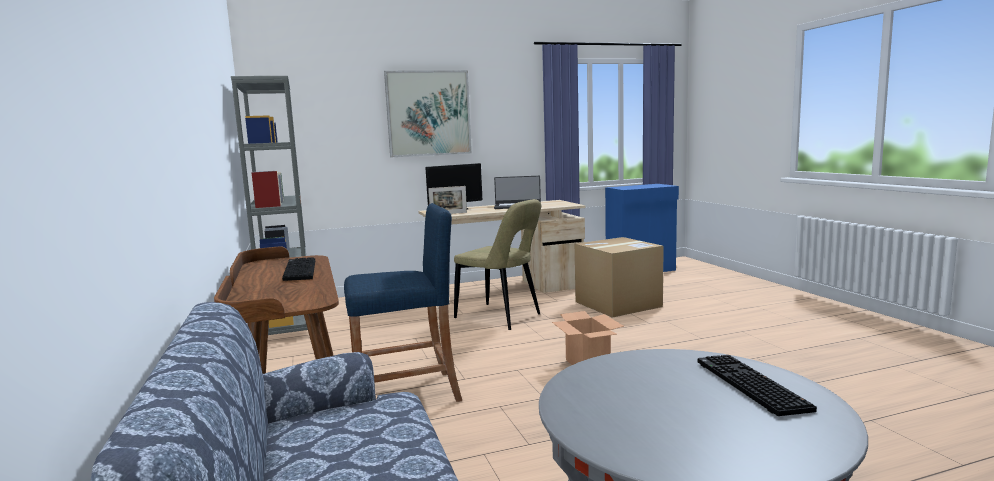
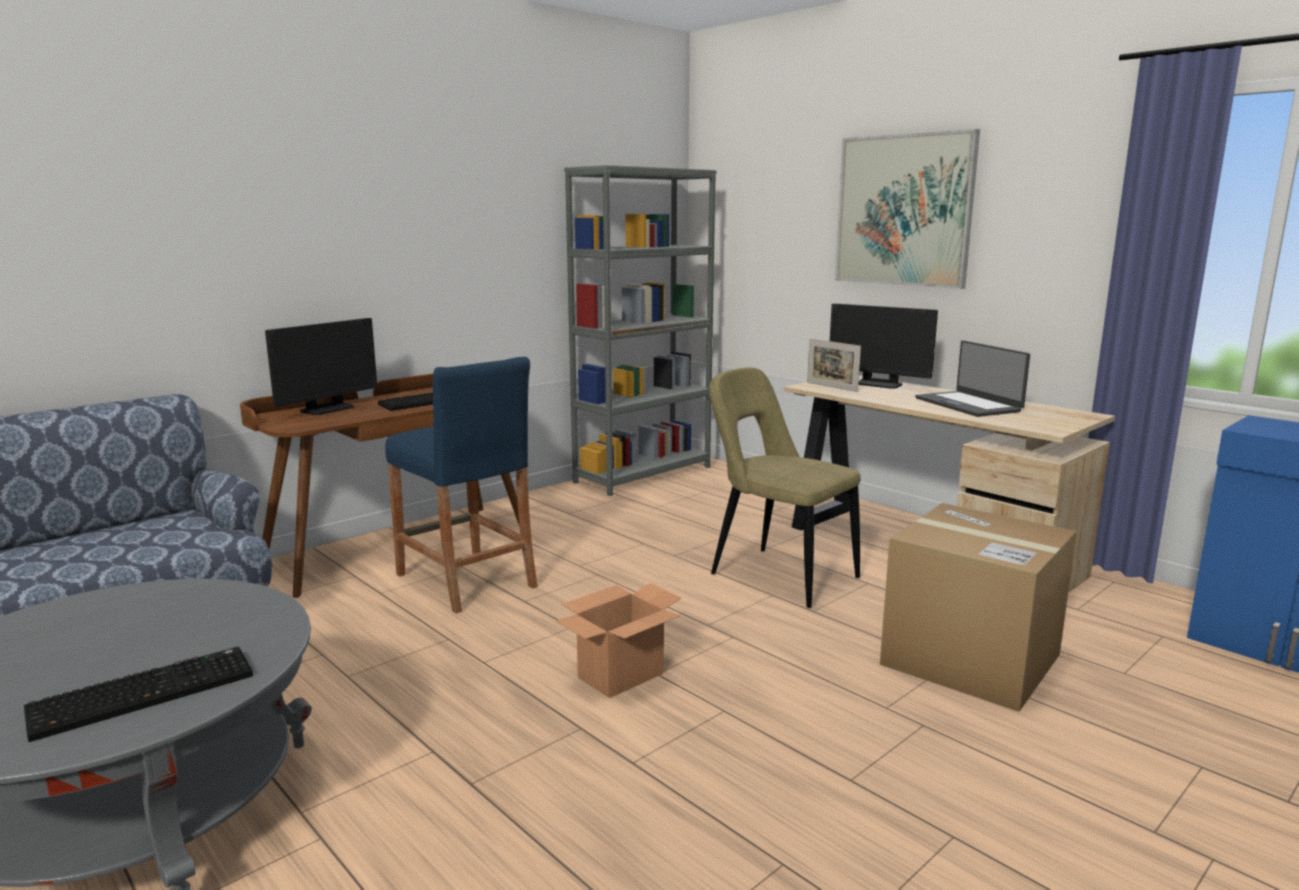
camera: 65 degrees right, 5 degrees up
(259, 294) = (327, 409): none -> monitor
(501, 317) = (778, 575): beige chair -> beige chair turned 120 degrees clockwise

